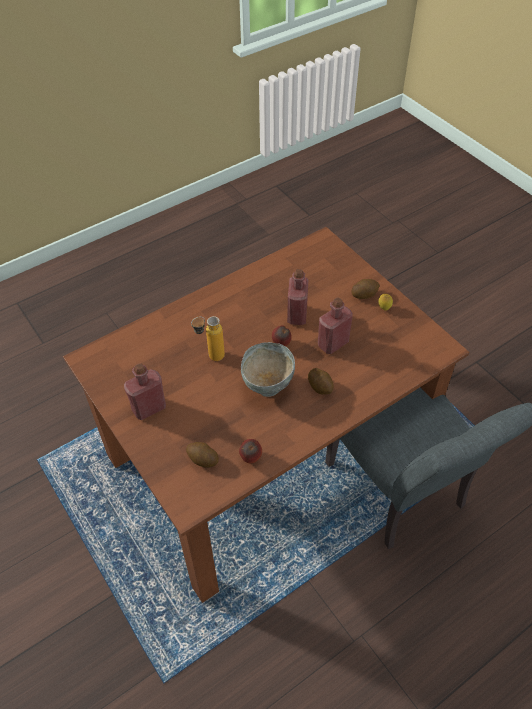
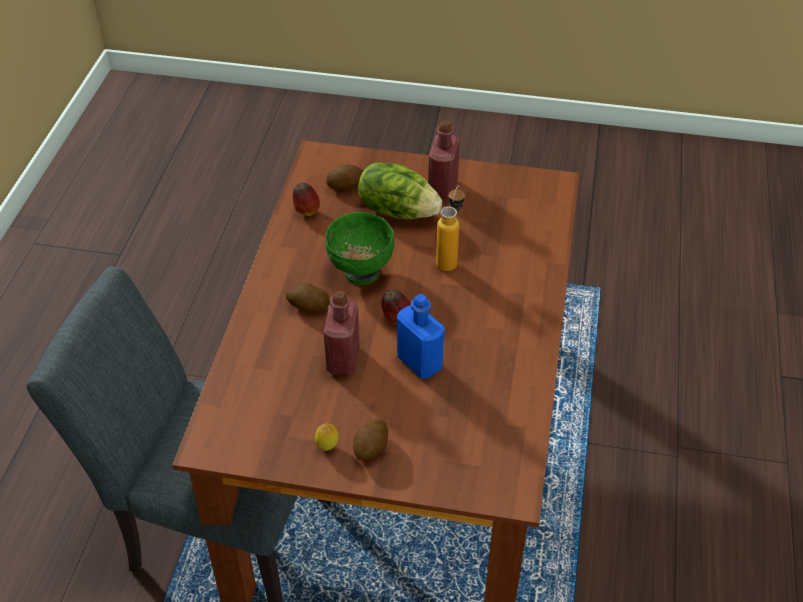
camera: 135 degrees right, 5 degrees down
(195, 413) = (398, 210): none -> lettuce
(268, 387) = (360, 272): grey bowl -> green bowl
(297, 315) = (419, 363): red bottle -> blue bottle

